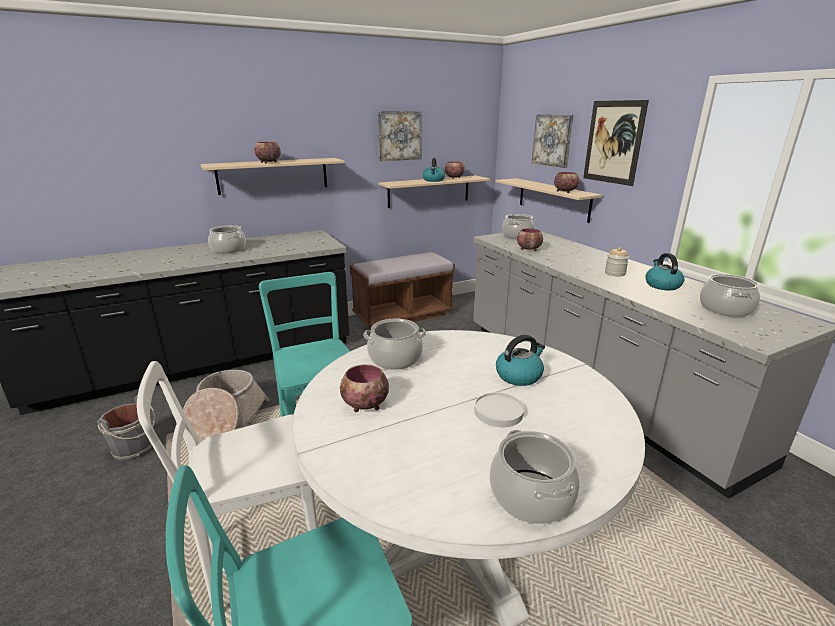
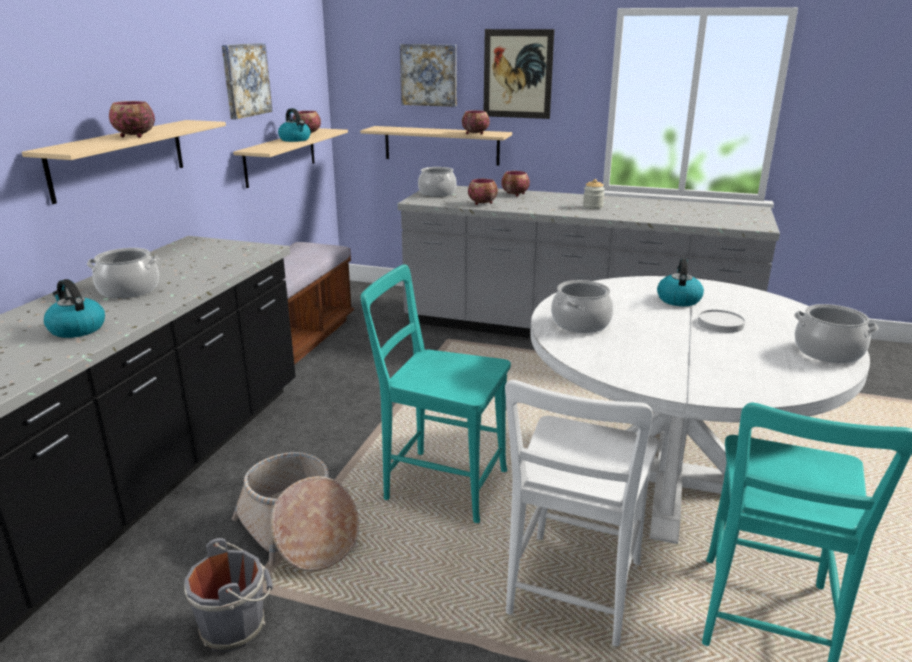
camera: 45 degrees left, 0 degrees up
(364, 405) = (646, 359): bowl -> bowl (515, 194)
(662, 285) = (640, 207): kettle -> kettle (76, 329)
(725, 309) = (705, 213): cooking pot -> none

